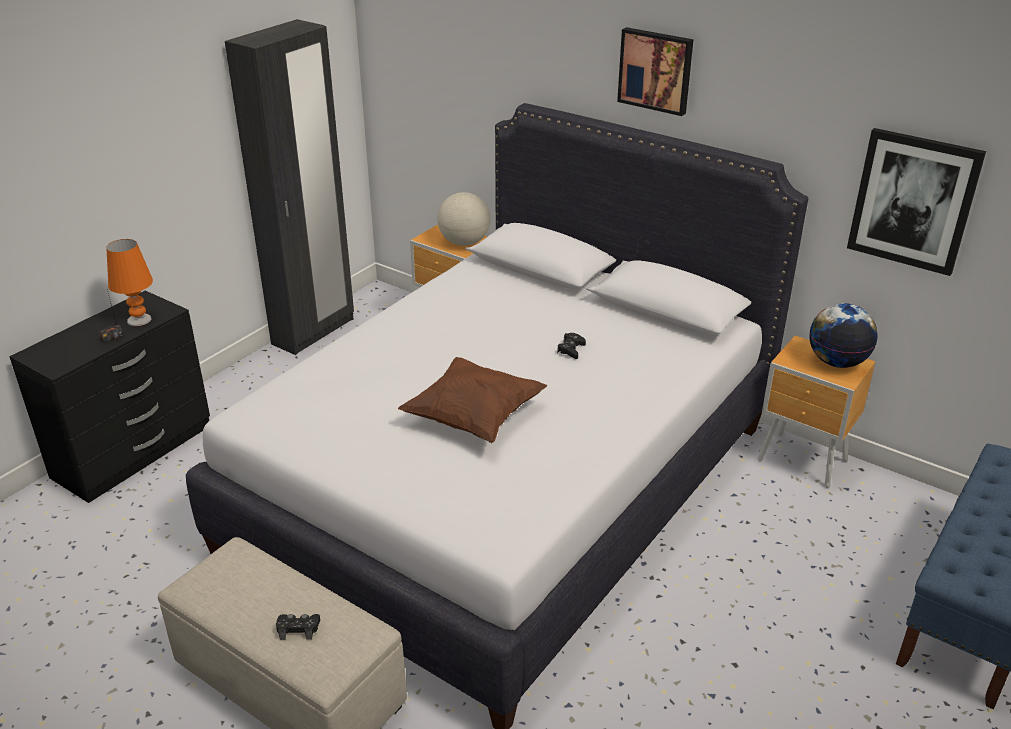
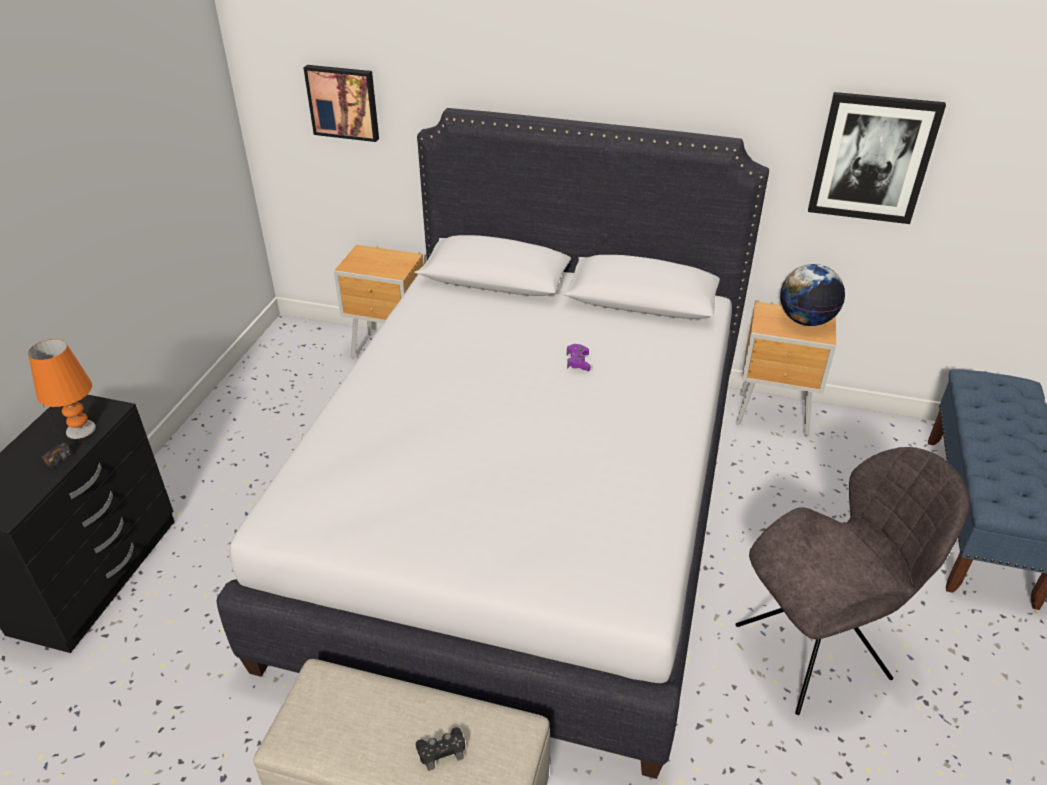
camera: 20 degrees left, 5 degrees up
(314, 332) = (240, 386): black wardrobe -> none
(464, 243) = (392, 263): globe -> none
(474, 418) = (527, 460): brown pillow -> none
(571, 349) = (578, 361): black game controller -> purple game controller
(656, 70) = (597, 57): picture -> picture (343, 102)
(723, 677) = (817, 650): none -> grey chair

